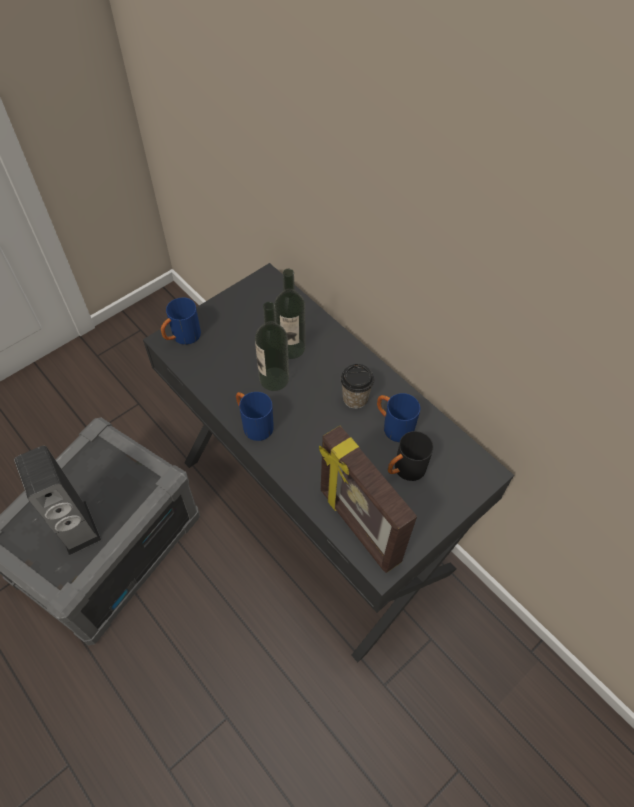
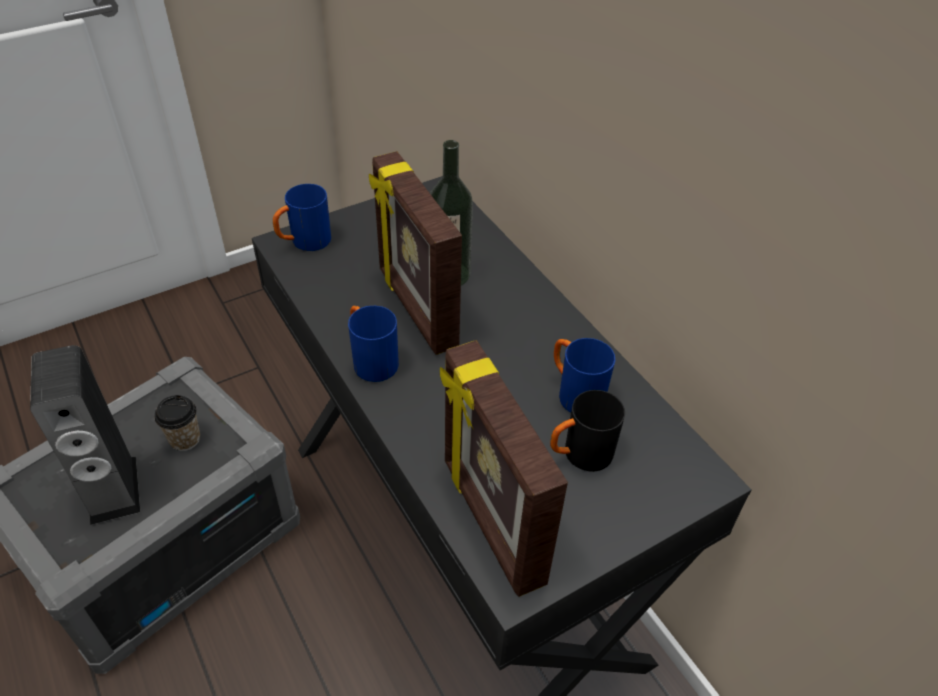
camera: 10 degrees right, 10 degrees down
(274, 379) = (415, 308): bottle -> picture frame
(355, 398) = (526, 349): cup -> cup (185, 439)

